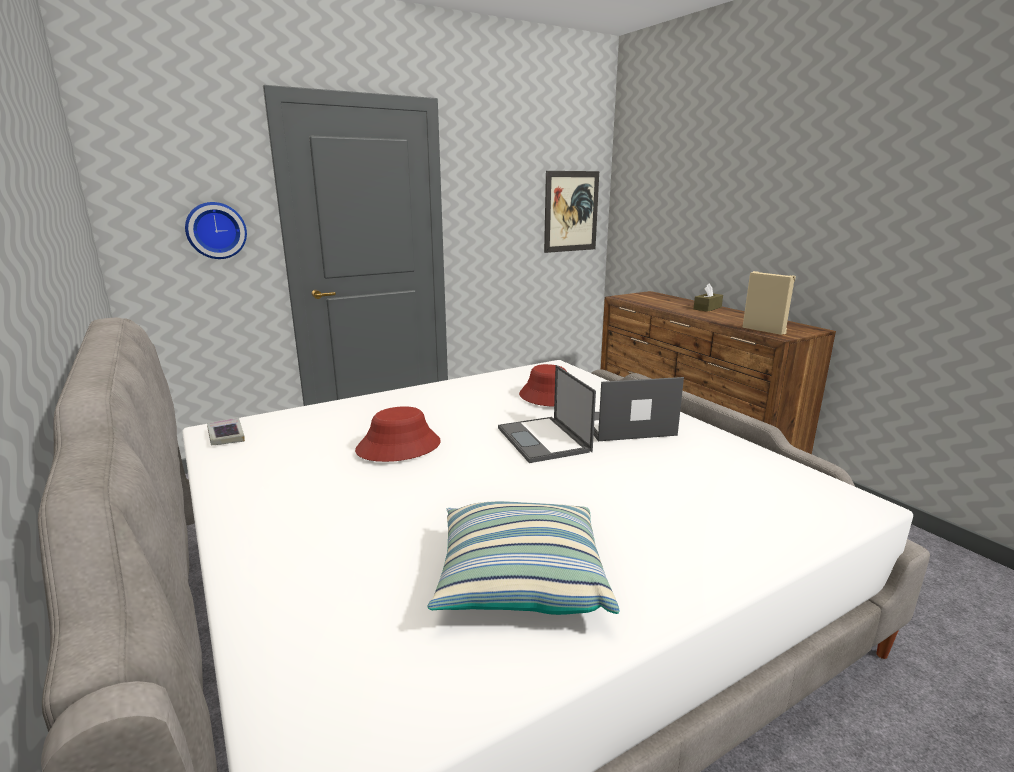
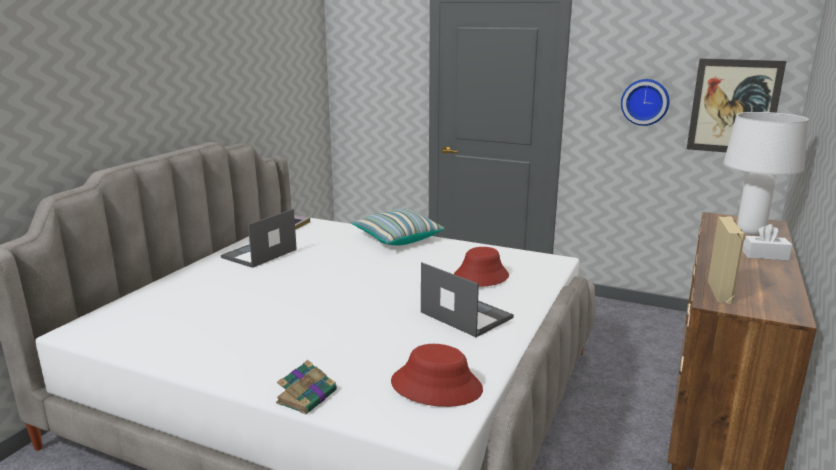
camera: 55 degrees right, 0 degrees up
(216, 230) = (388, 93): wall clock -> wall clock (645, 102)
(398, 446) = (332, 262): red hat -> red hat (436, 386)
(520, 580) = (218, 334): pillow -> pillow (397, 238)
(544, 440) = (398, 296): laptop -> laptop (259, 254)
(660, 299) = (751, 232): none -> white table lamp
(707, 308) = (765, 255): brown tissue box -> white tissue box
(753, 554) = (307, 396): none -> book

